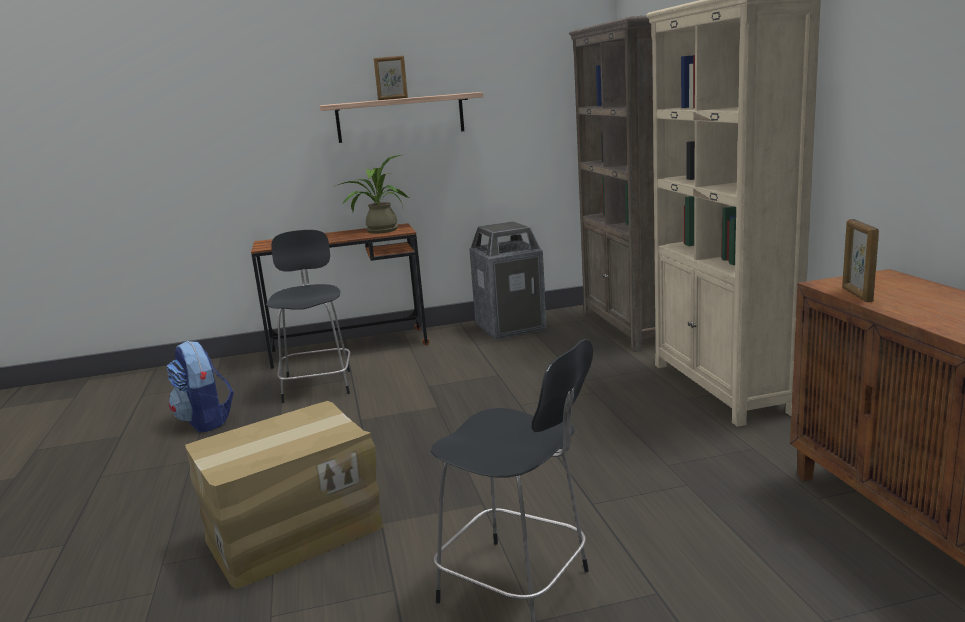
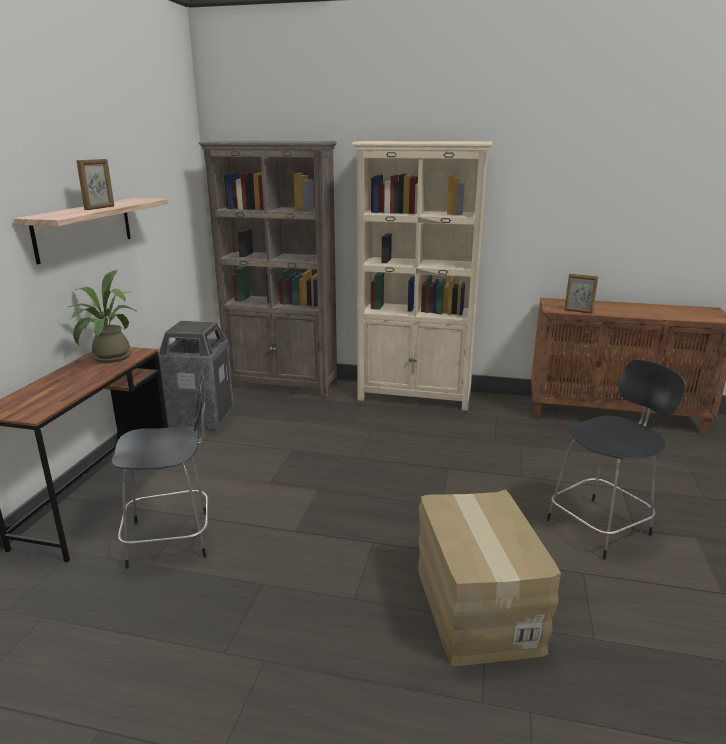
camera: 65 degrees left, 5 degrees up
(205, 421) = (161, 637): backpack -> none
(317, 385) = (173, 538): black chair -> black chair turned 150 degrees clockwise

